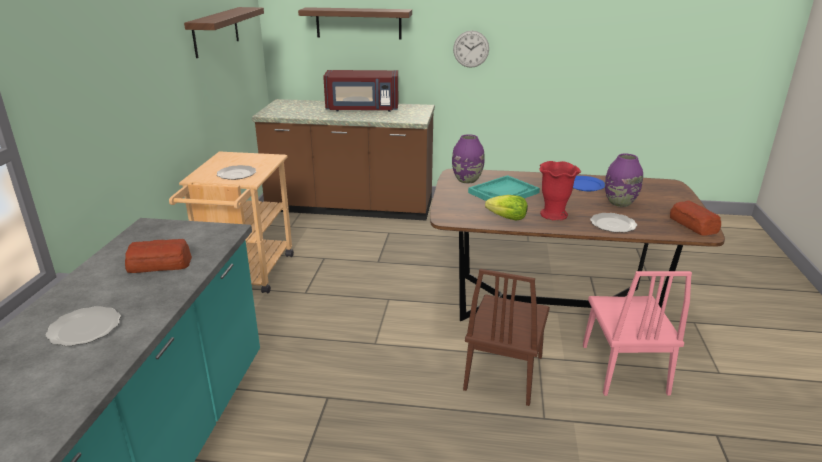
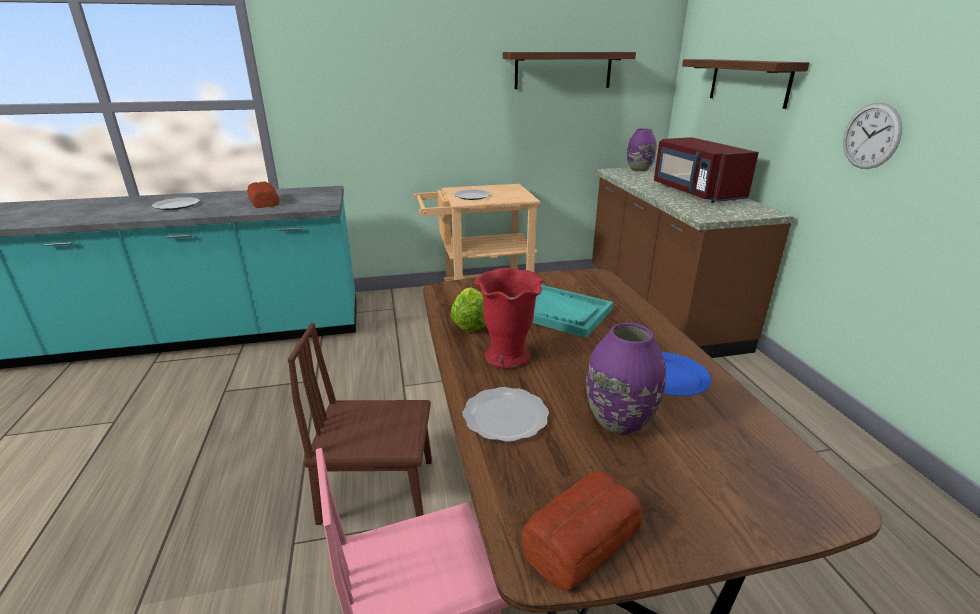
camera: 70 degrees right, 0 degrees up
(467, 180) = (579, 285): purple vase -> purple vase (638, 170)

